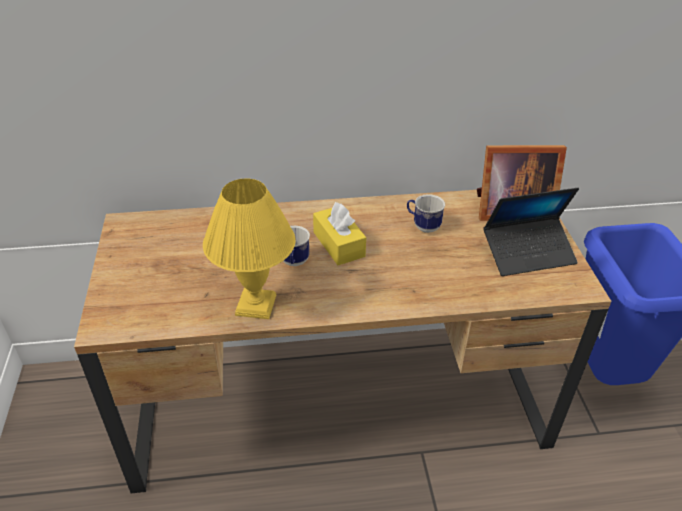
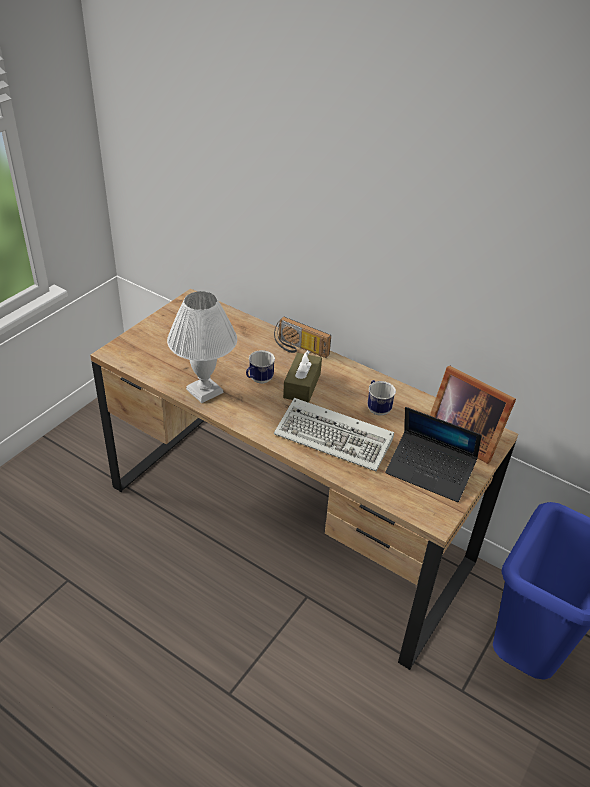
camera: 40 degrees right, 0 degrees up
(255, 304) = (205, 390): yellow table lamp -> white table lamp
(292, 213) = (299, 349): none -> radio
(338, 244) = (302, 385): yellow tissue box -> brown tissue box
(427, 272) = (336, 438): none -> keyboard

